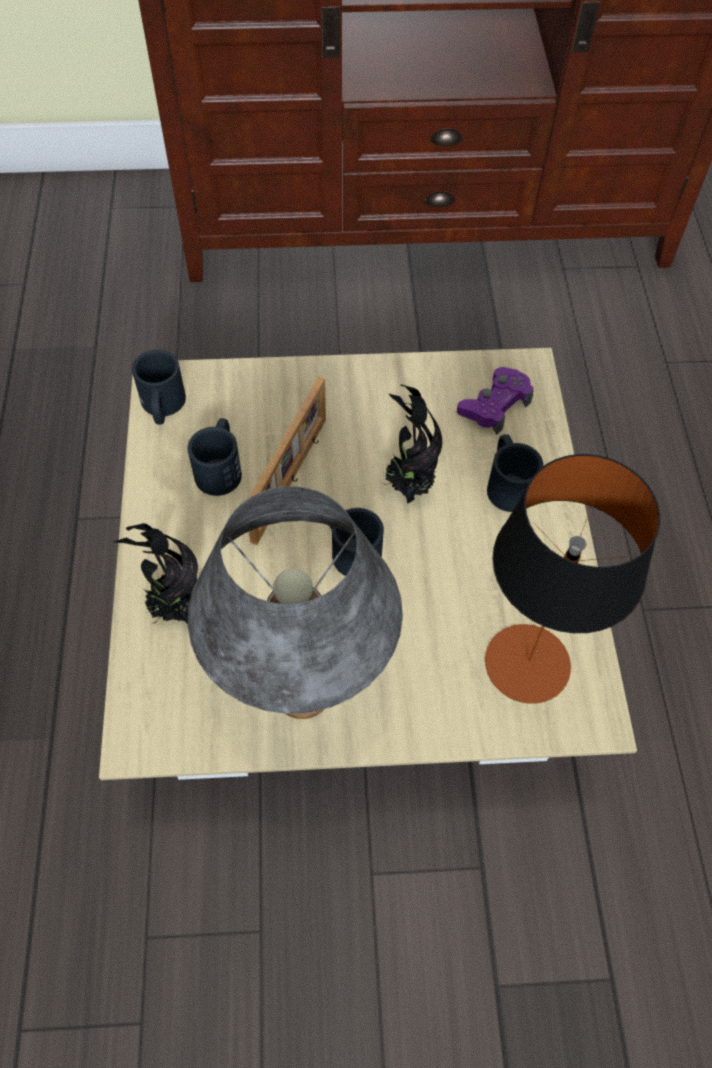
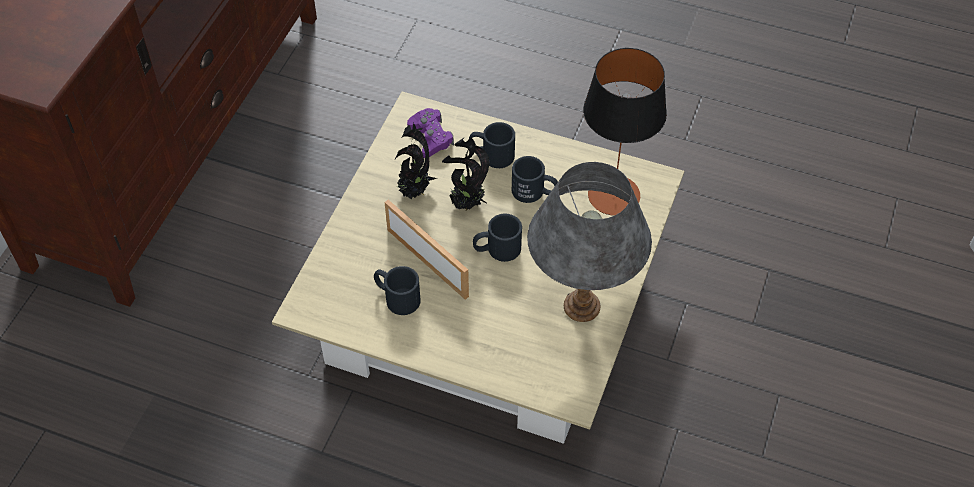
camera: 65 degrees left, 5 degrees down
(162, 407) = (325, 315): black mug -> black mug (534, 192)
(173, 609) = (493, 355): potted plant -> potted plant (414, 192)

